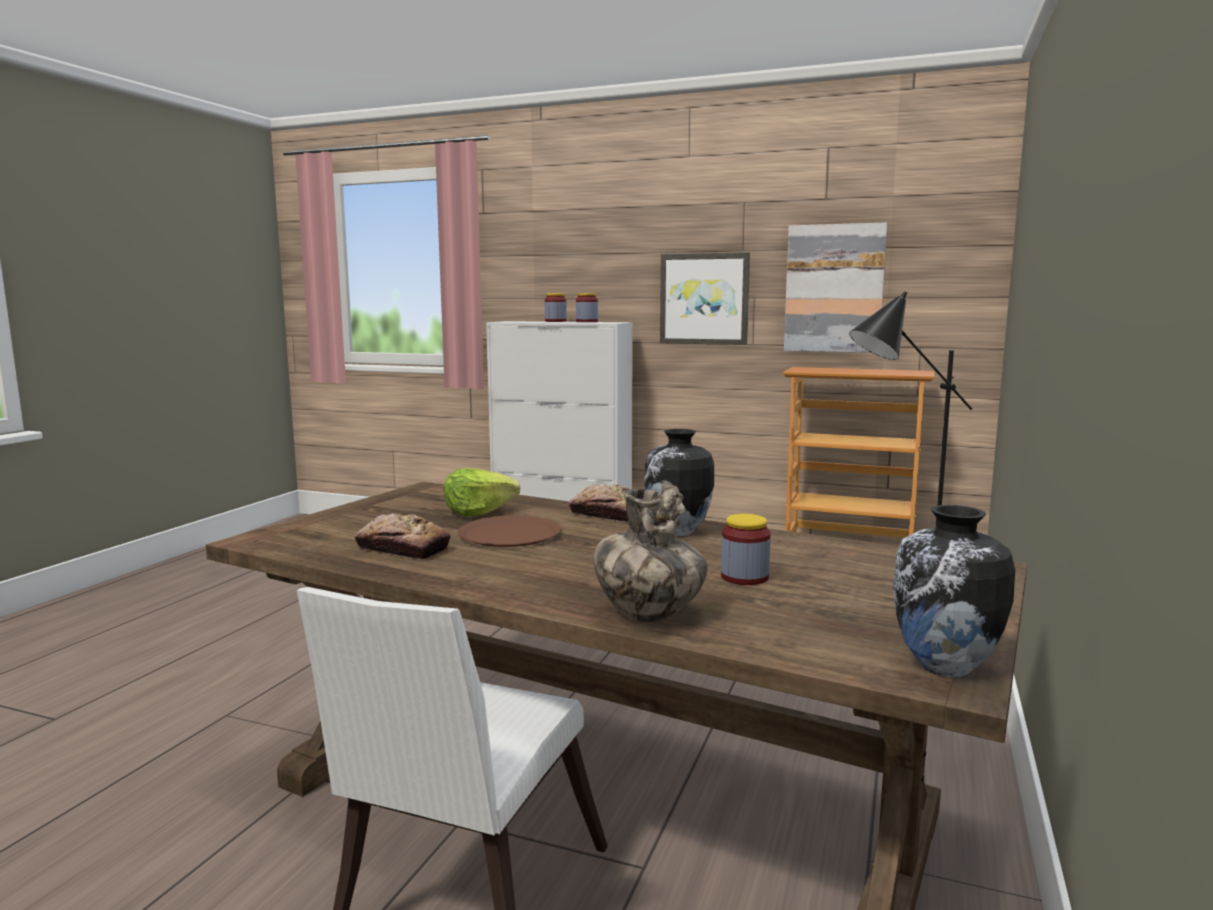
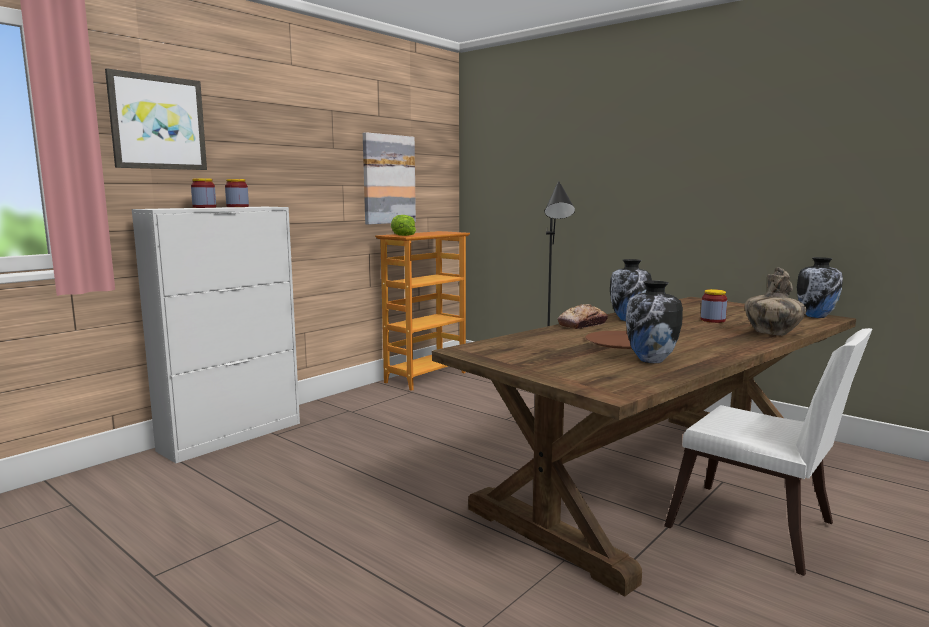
camera: 70 degrees left, 0 degrees up
(402, 549) = (651, 360): bread -> vase
(478, 512) = (557, 343): lettuce -> lettuce (403, 235)
(704, 299) = (312, 185): picture -> picture (157, 122)

